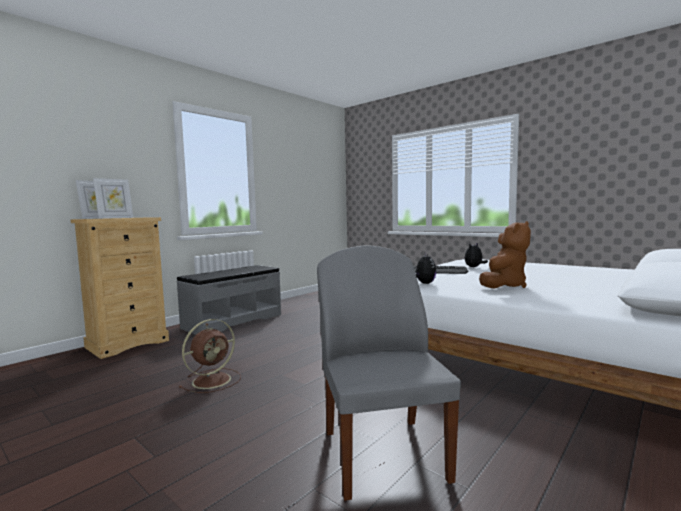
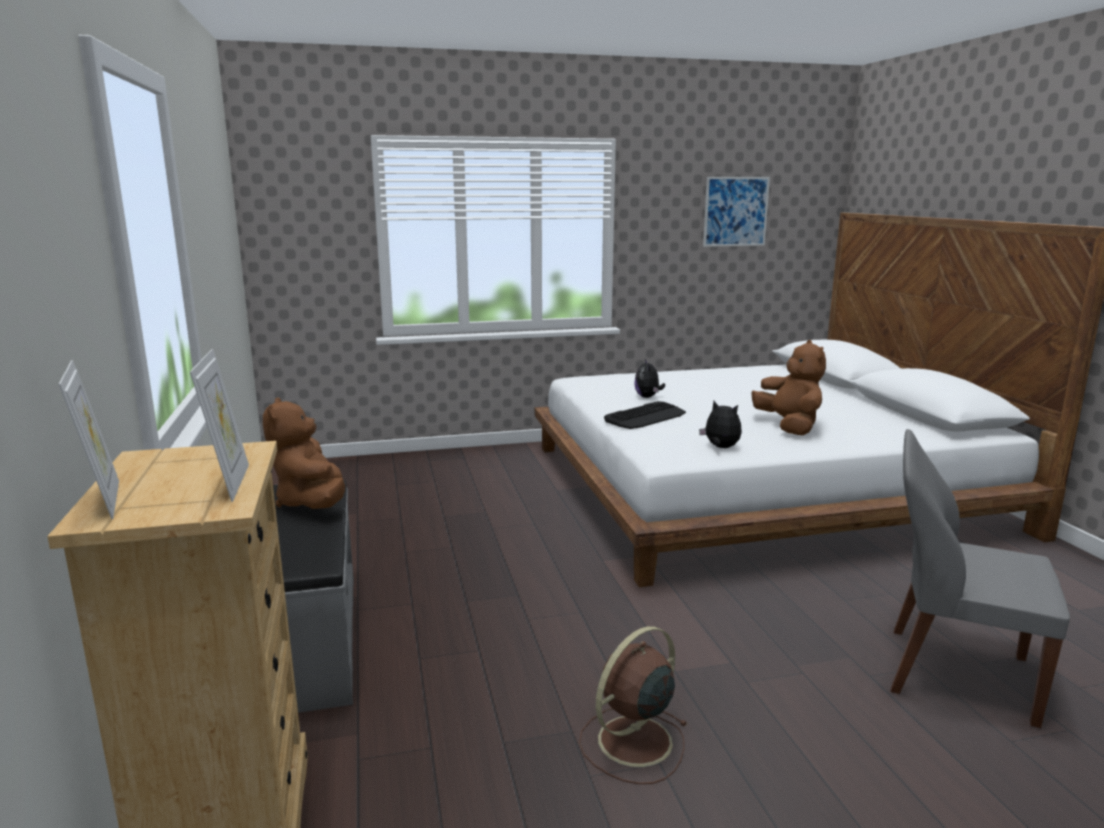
camera: 55 degrees left, 10 degrees up
(213, 380) = (632, 742): brown fan -> brown fan turned 120 degrees counterclockwise
(251, 269) = (312, 503): none -> brown plush toy
(621, 149) = (736, 211): none -> picture

